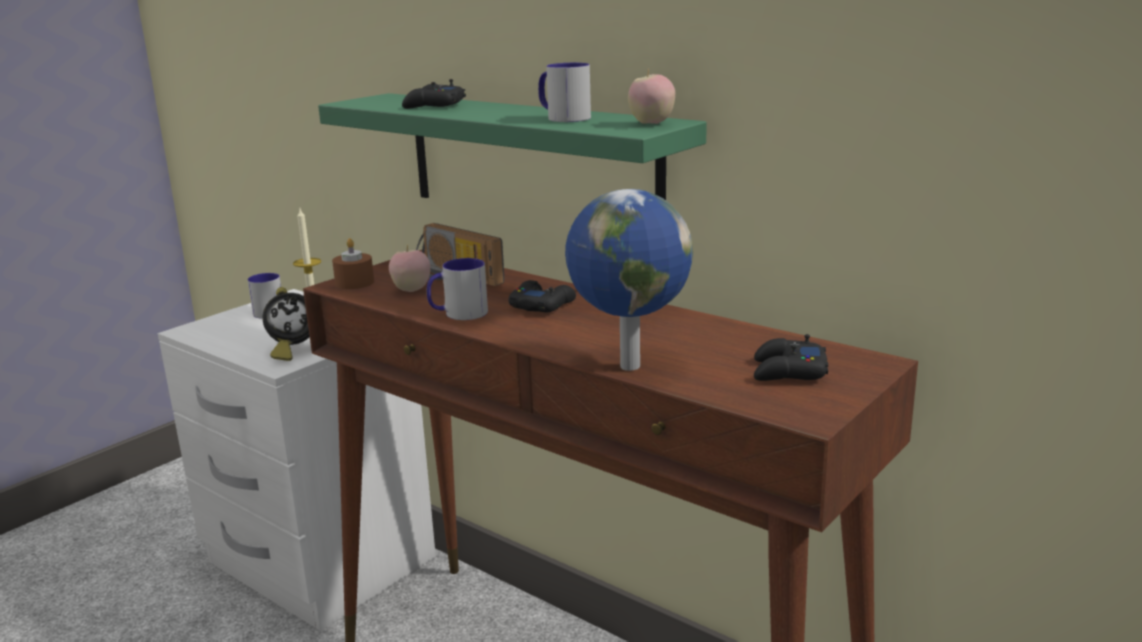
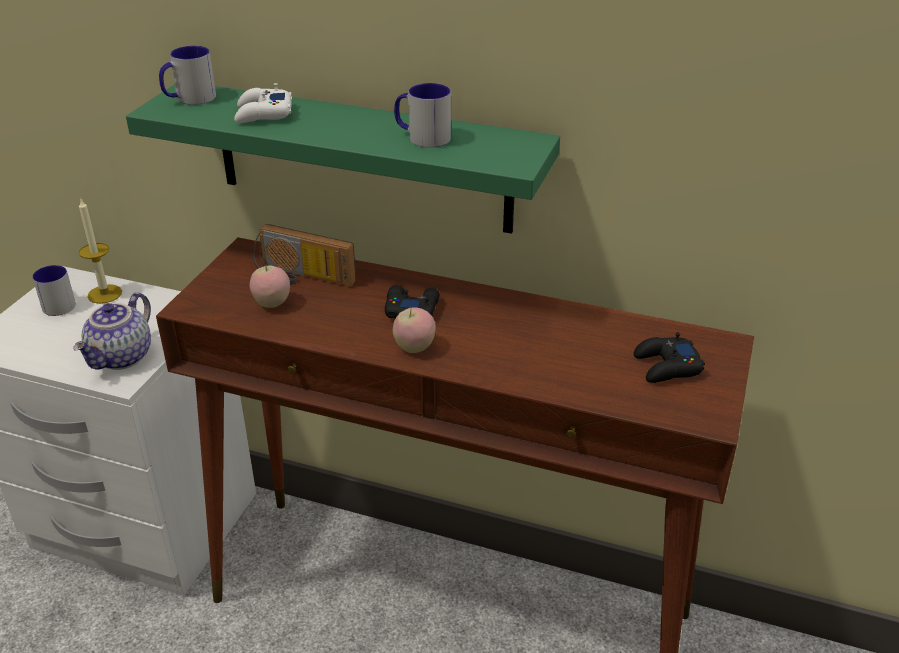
camera: 20 degrees left, 15 degrees up
(292, 351) = (122, 358): alarm clock -> teapot
(354, 283) = (205, 300): brown candle -> none
(433, 106) = (263, 114): black game controller -> white game controller
(458, 314) = (341, 333): mug -> mug (189, 99)
(627, 366) = (536, 382): globe -> none
(651, 123) = (517, 146): apple -> apple (414, 348)

